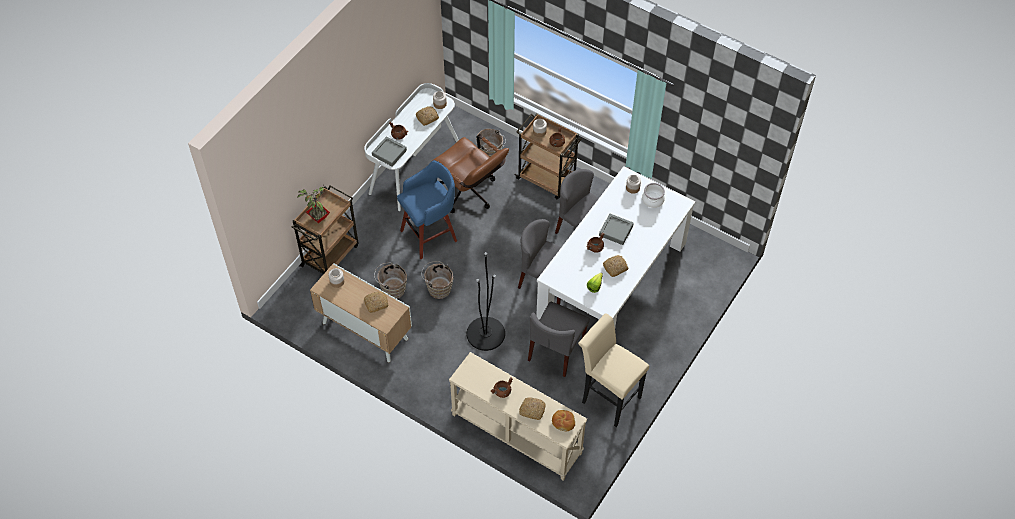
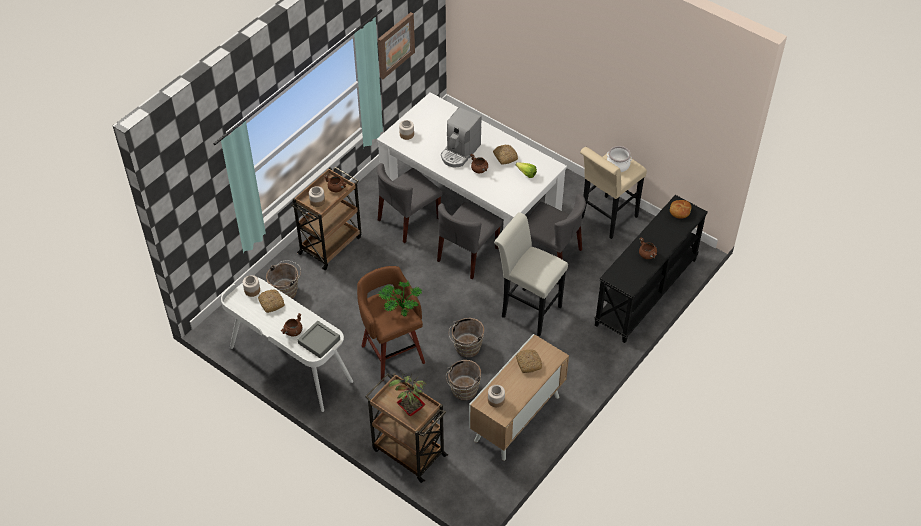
camera: 85 degrees left, 5 degrees down
(428, 204) = (400, 308): none -> potted plant
(430, 235) = (392, 352): blue stool -> brown stool
(470, 194) = (340, 313): brown office chair -> none
(485, 333) = (527, 309): black floor lamp -> white stool
(515, 434) = (646, 292): beige console table -> black console table
(532, 410) = (667, 233): bread -> none
(616, 231) = (460, 152): grey tray -> coffee machine
(653, 200) = (424, 121): cooking pot -> cooking pot (618, 165)
(695, 136) = (395, 45): none -> picture

